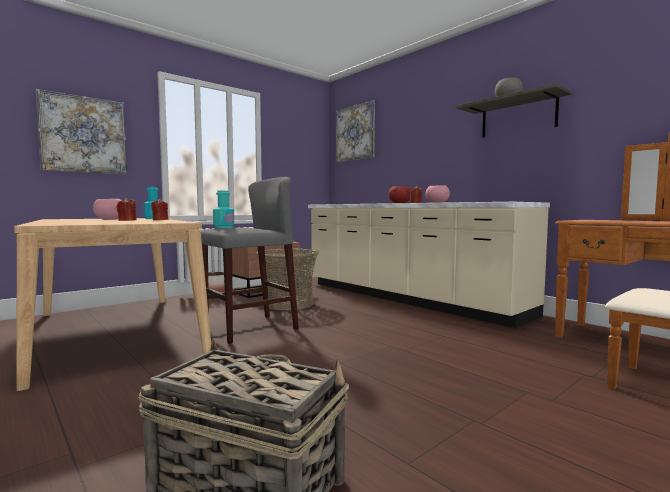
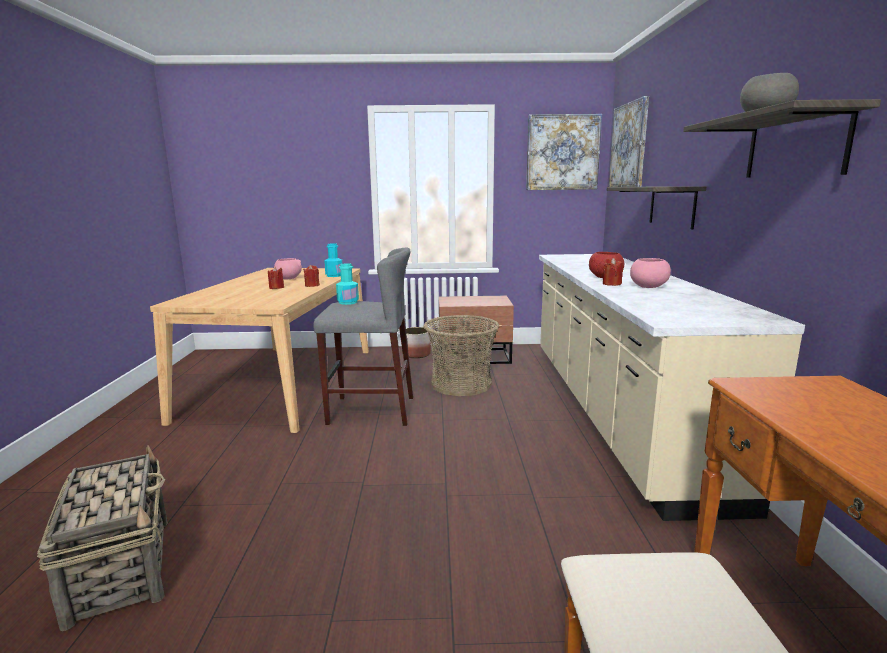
camera: 40 degrees right, 10 degrees up
(83, 134) = (299, 186): picture -> picture (562, 152)
(411, 163) = (672, 206): none -> shelf

